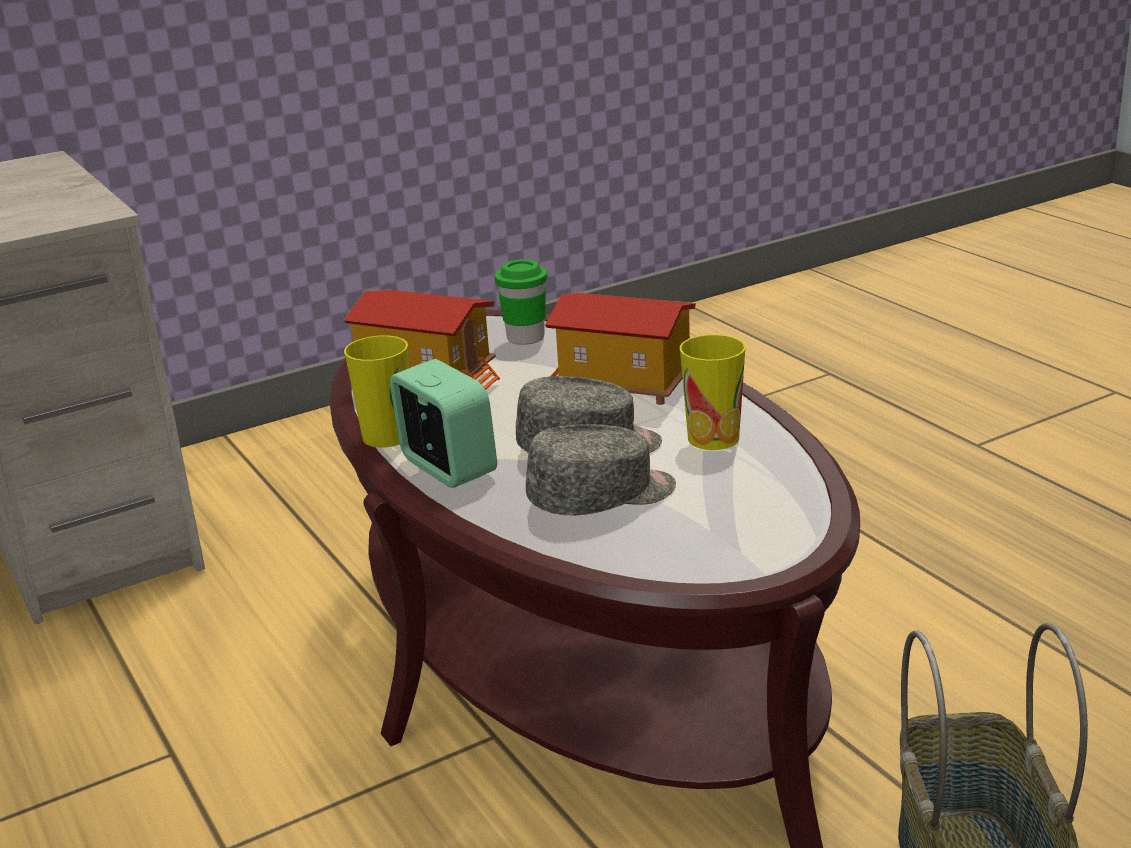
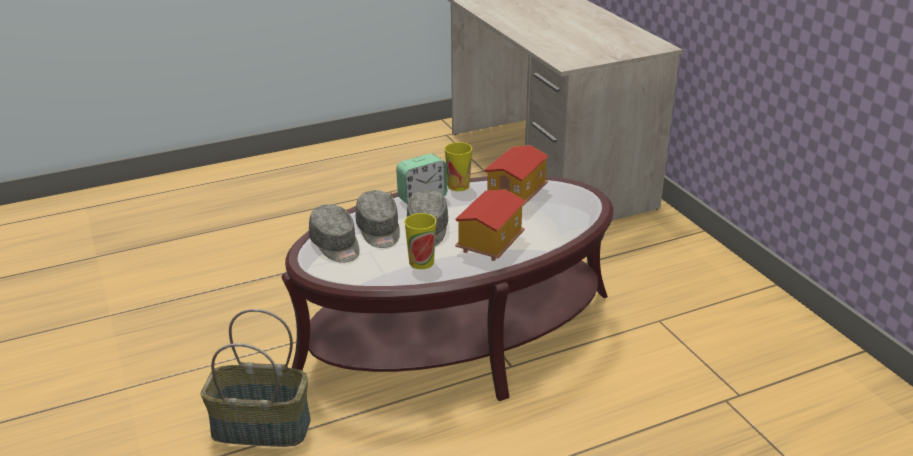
camera: 95 degrees right, 5 degrees up
(525, 338) = (562, 221): green cup -> none
(684, 536) = (336, 245): none -> grey cap

